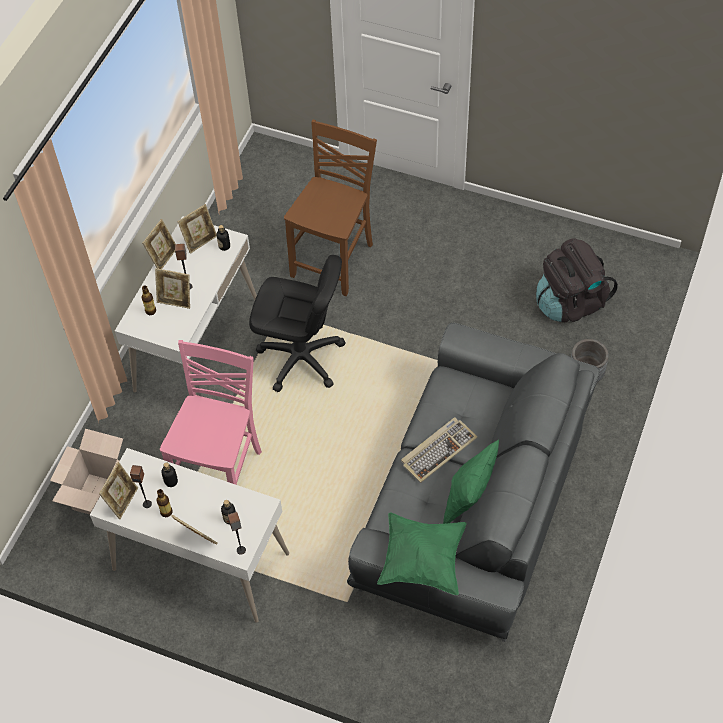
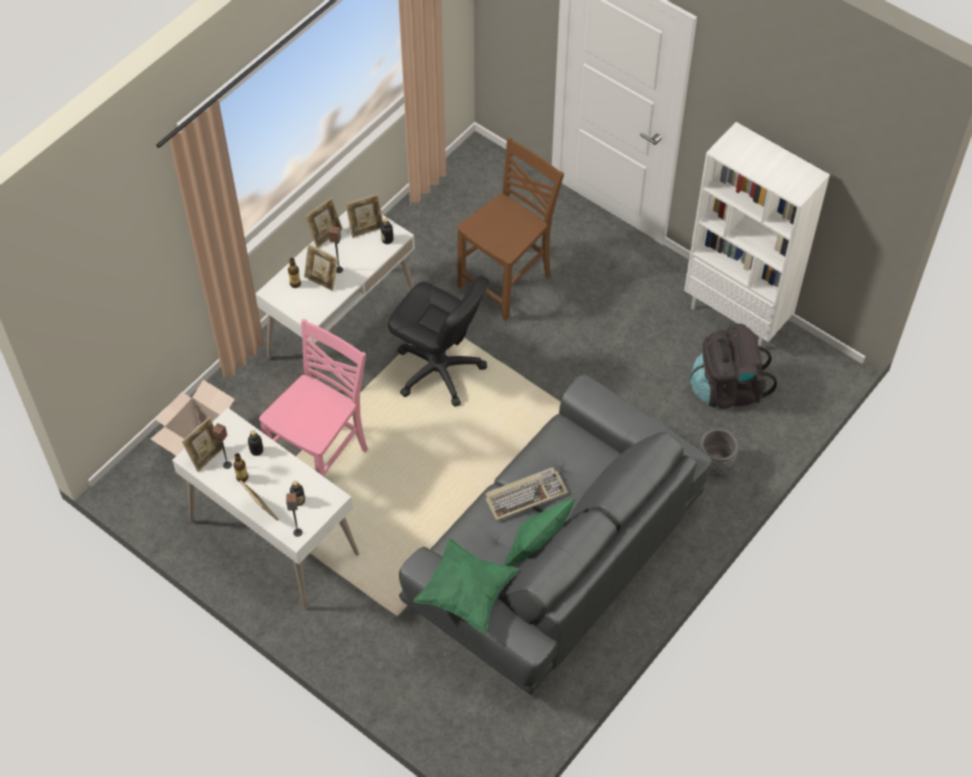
camera: 15 degrees right, 0 degrees up
(553, 235) = (737, 316): none -> white bookcase

